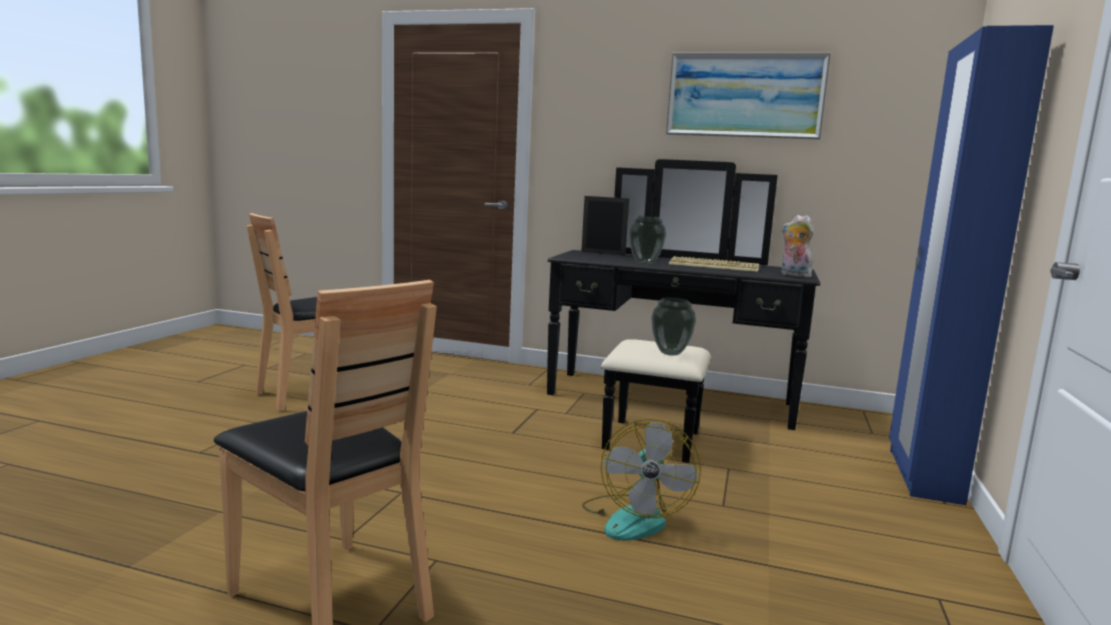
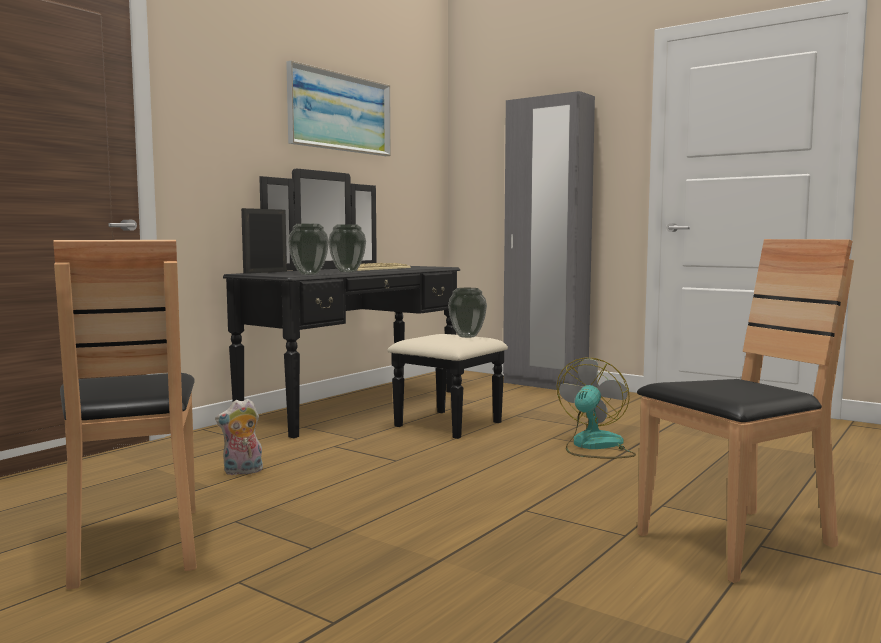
camera: 70 degrees left, 5 degrees down
(589, 259) = (308, 274): none -> vase
(634, 518) = (594, 446): fan -> fan turned 90 degrees counterclockwise
(793, 275) = (432, 267): plush toy -> plush toy (242, 472)
(922, 475) = (544, 385): blue wardrobe -> grey wardrobe

